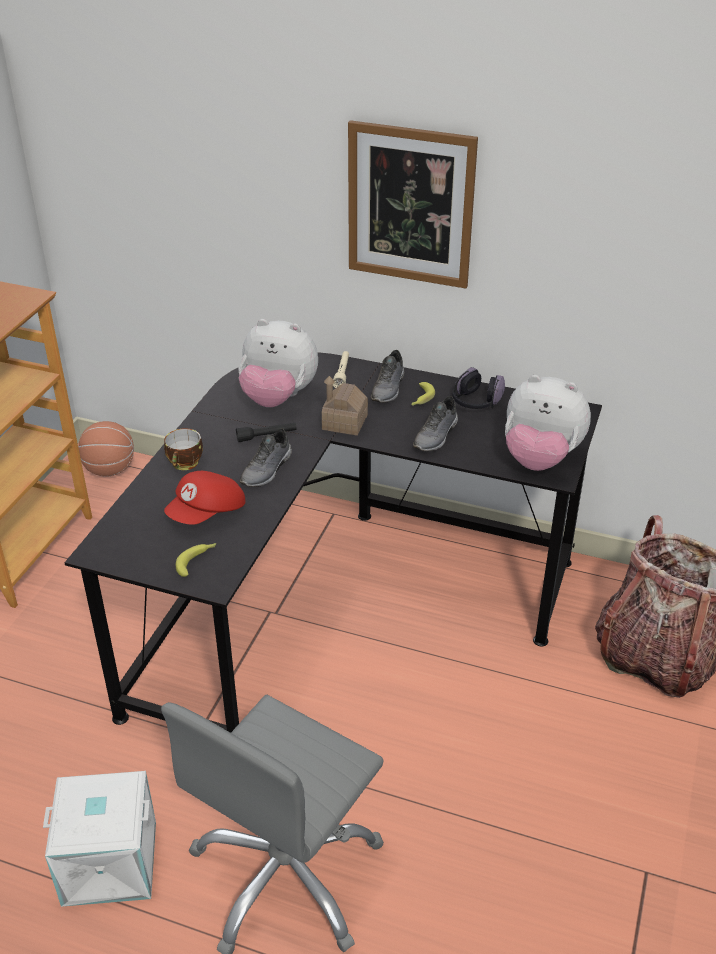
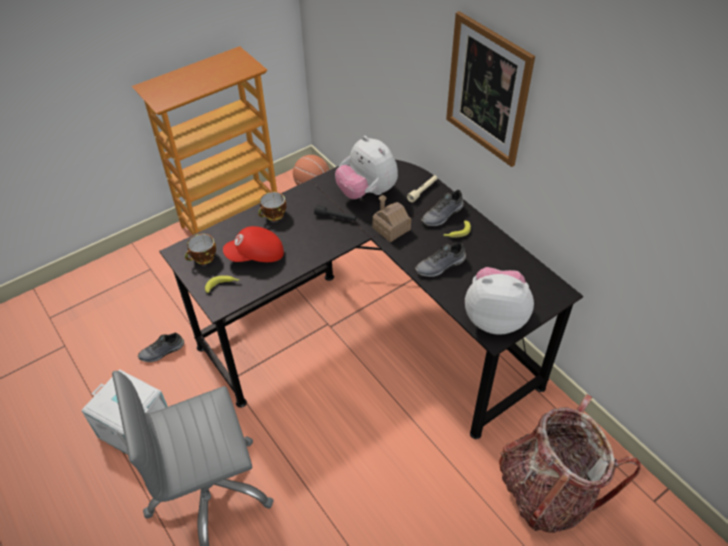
camera: 35 degrees right, 10 degrees up
(139, 545) = (203, 259): none -> cup
(267, 470) = (315, 242): grey shoe -> grey shoe (162, 352)
(475, 402) = (491, 252): headphones -> none
(540, 459) = (495, 317): plush toy -> plush toy turned 135 degrees clockwise

